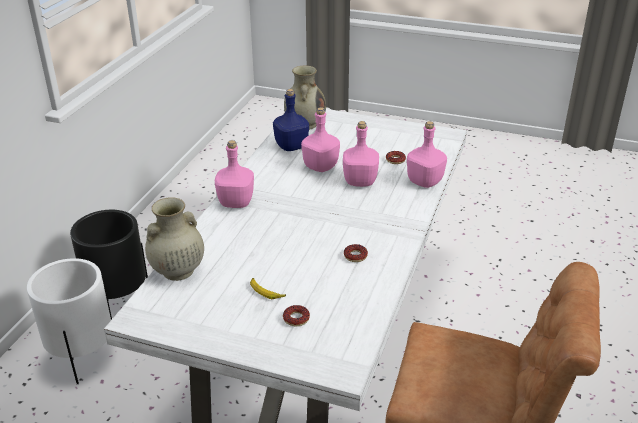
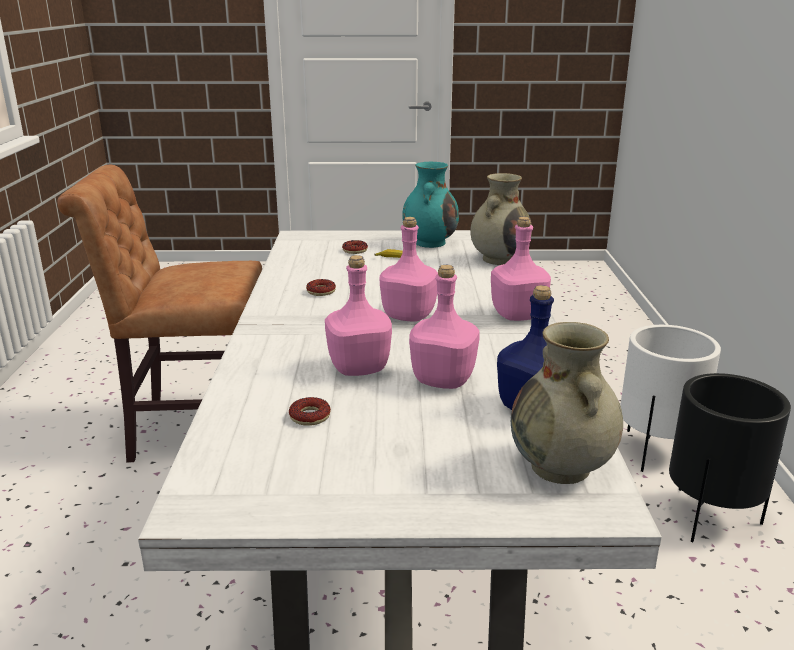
camera: 160 degrees right, 10 degrees down
(211, 318) = (430, 242): none -> turquoise vase
(424, 181) = (246, 386): pink bottle -> pink bottle (410, 316)

